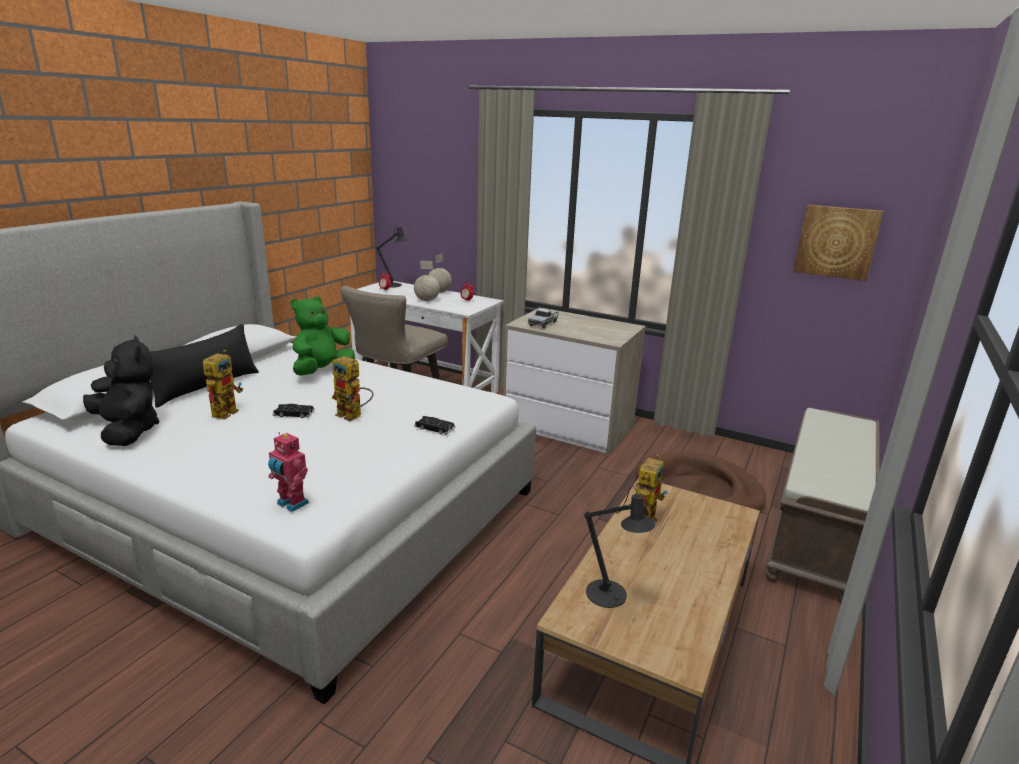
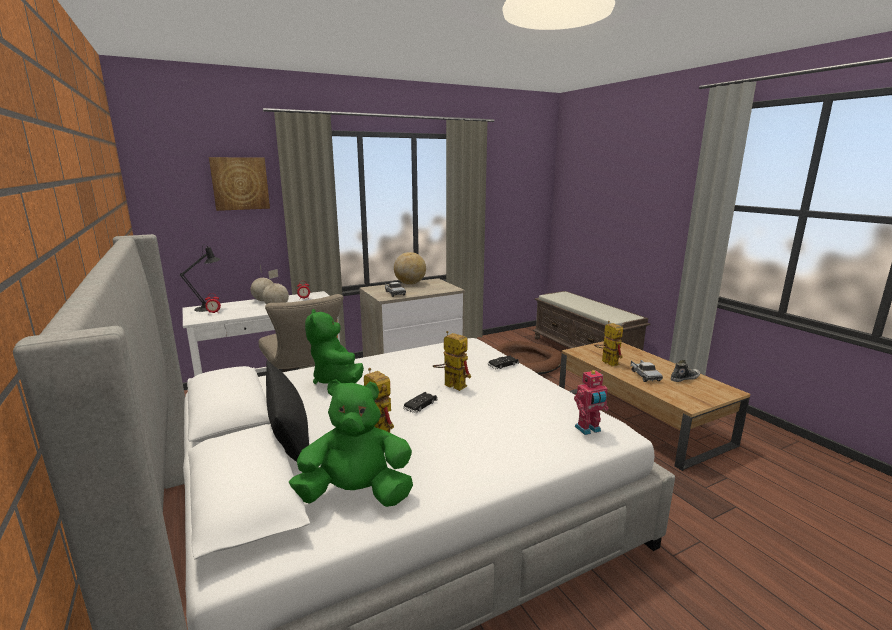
camera: 55 degrees left, 5 degrees down
(128, 431) = (356, 495): black plush toy -> green plush toy
(354, 416) = (450, 385): toy robot -> toy robot turned 120 degrees counterclockwise
(593, 320) = (410, 284): none -> globe
(611, 597) = (674, 390): black table lamp -> none
(635, 560) = (644, 375): none -> toy truck
(676, 603) = (684, 378): none -> shoe
(836, 242) = (517, 204): picture -> picture (240, 183)

